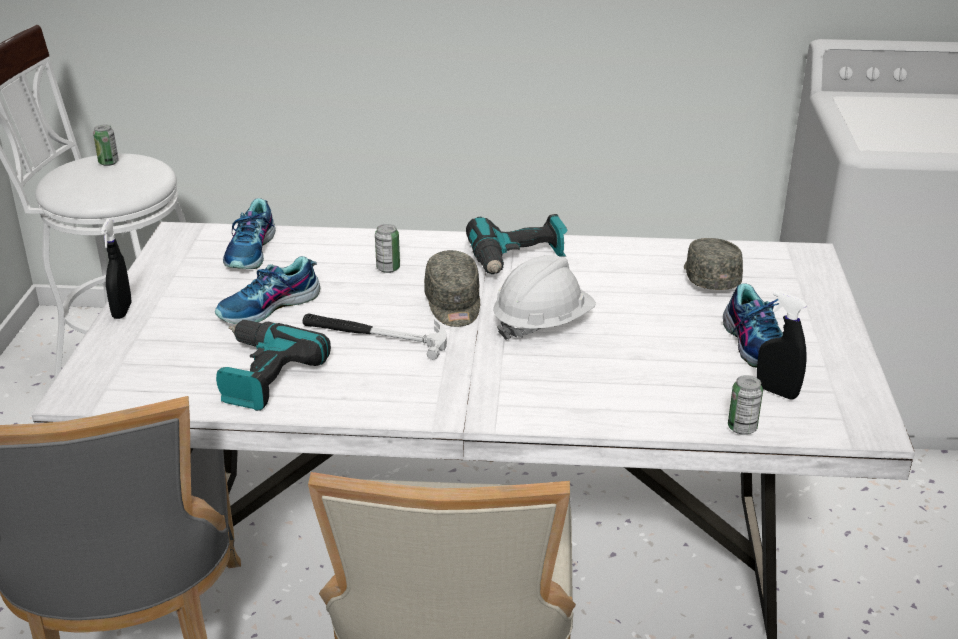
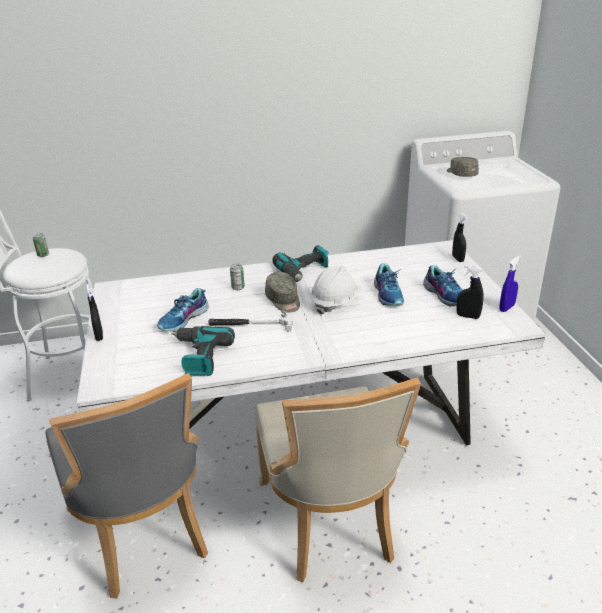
camera: 15 degrees left, 0 degrees up
(252, 251) = (157, 291): shoe -> shoe (388, 294)
(709, 277) = (405, 265): grey cap -> grey cap (461, 174)
(742, 428) = (461, 337): can -> none
(819, 281) = (458, 259): none -> black spray bottle
(863, 389) = (506, 308): none -> blue spray bottle

